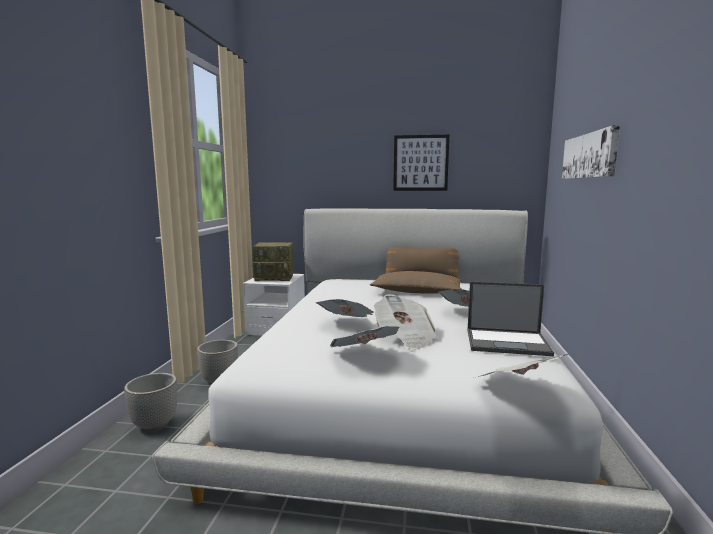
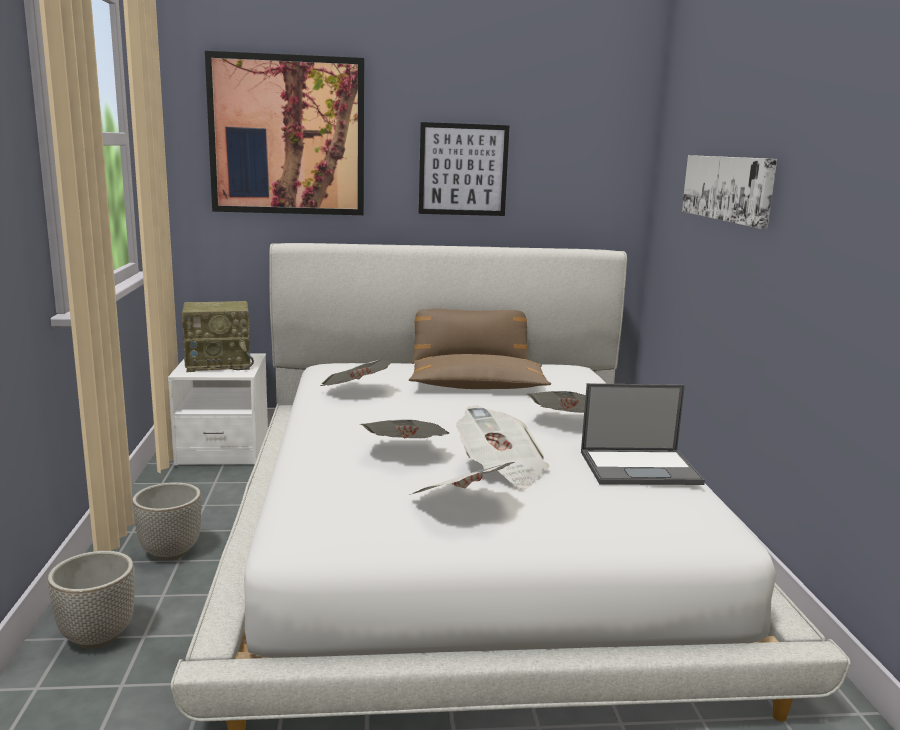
camera: 15 degrees left, 5 degrees up
(317, 147) = (287, 136): none -> picture
(516, 388) = (676, 535): newspaper -> newspaper (356, 392)

